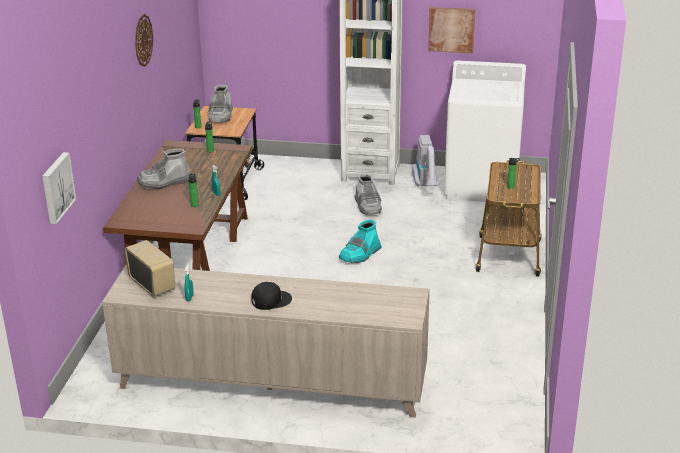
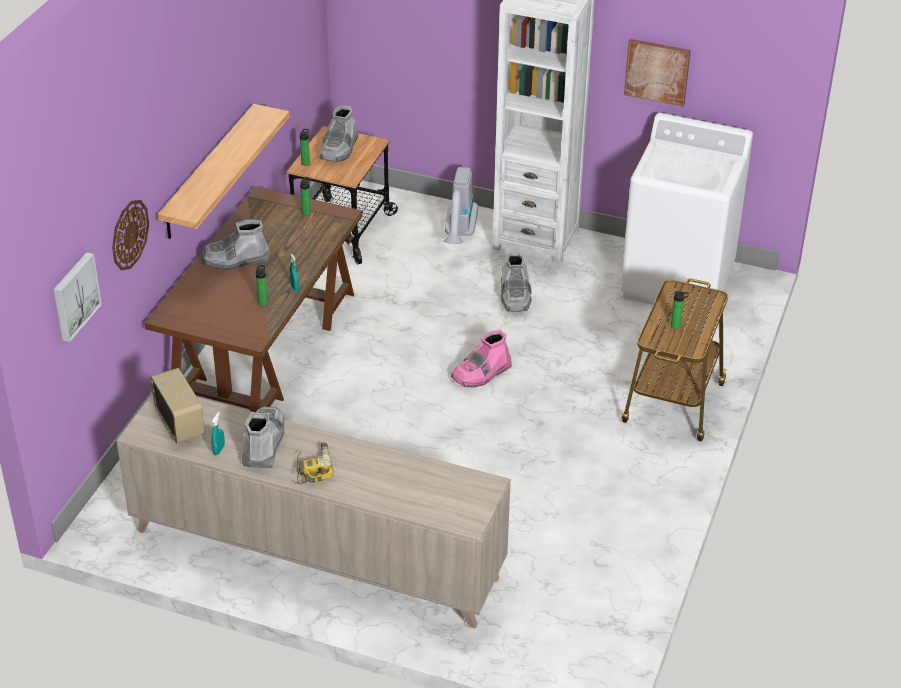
camera: 10 degrees right, 10 degrees up
(137, 117) = (209, 172): none -> shelf
(143, 40) = (224, 73): wall clock -> wall clock (129, 234)
(225, 289) = (263, 443): none -> grey boot
(271, 300) = (313, 468): black cap -> power drill
(360, 255) = (481, 373): turquoise boot -> pink boot
(426, 186) = (603, 273): vacuum cleaner -> vacuum cleaner (459, 235)

